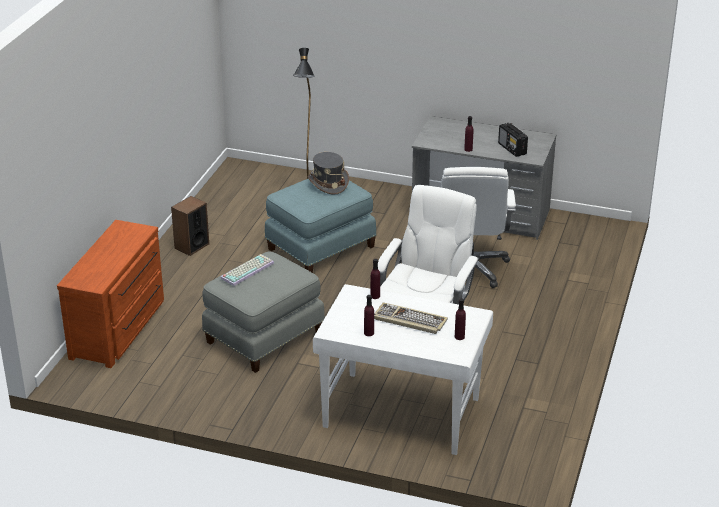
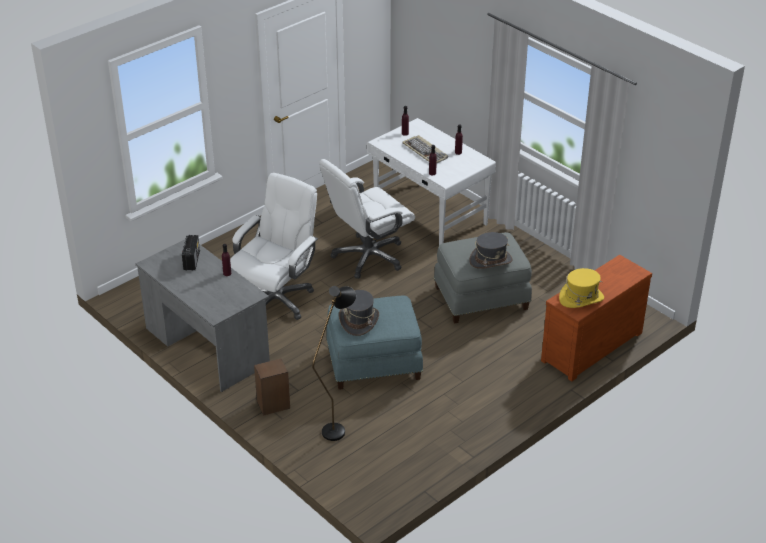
camera: 150 degrees left, 5 degrees up
(122, 238) = (581, 298): none -> yellow hat
(191, 246) = (485, 409): speaker -> speaker (273, 405)
(247, 270) = (490, 260): keyboard -> grey hat

